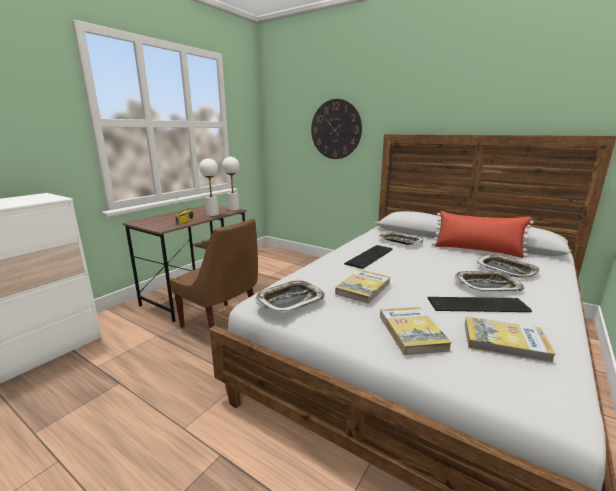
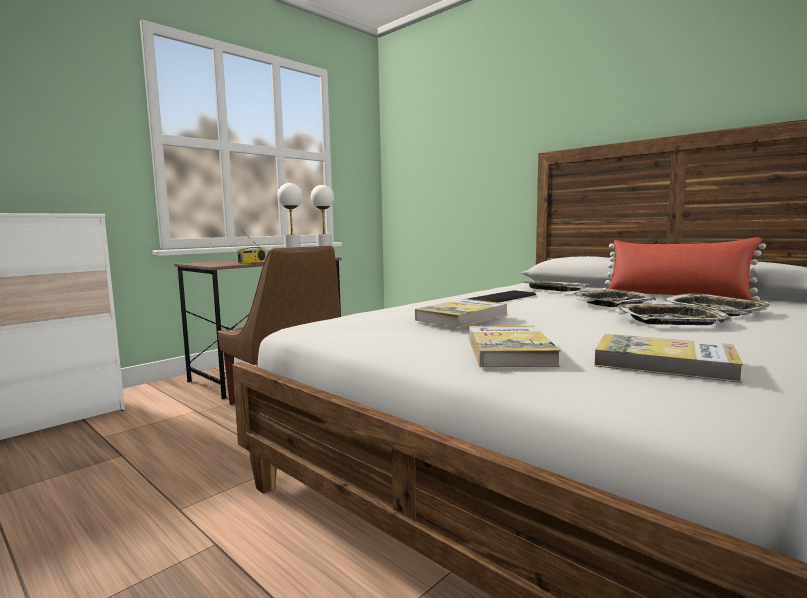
camera: 10 degrees right, 10 degrees down
(290, 300) = (345, 323): tray -> tray (612, 303)
(336, 129) = (474, 156): wall clock -> none
(475, 304) = (637, 334): keyboard -> none

